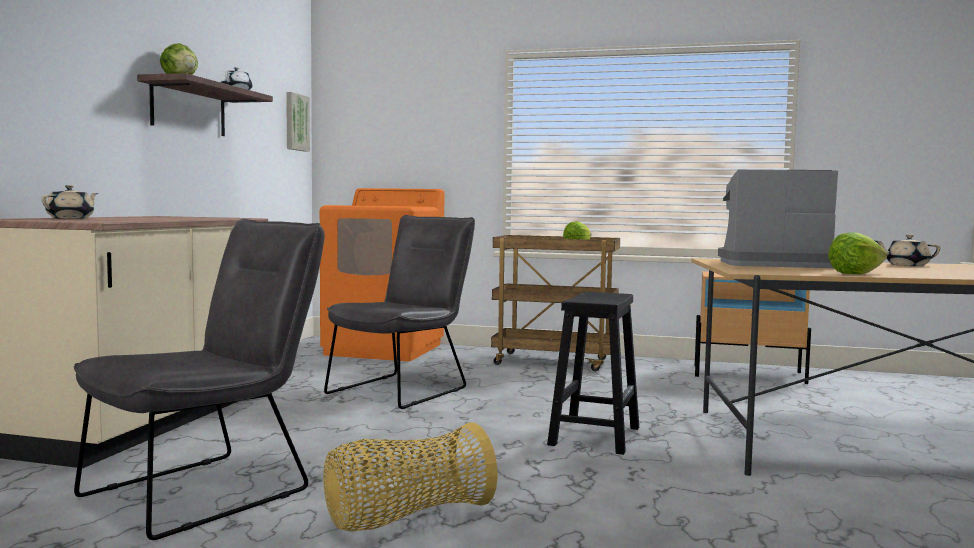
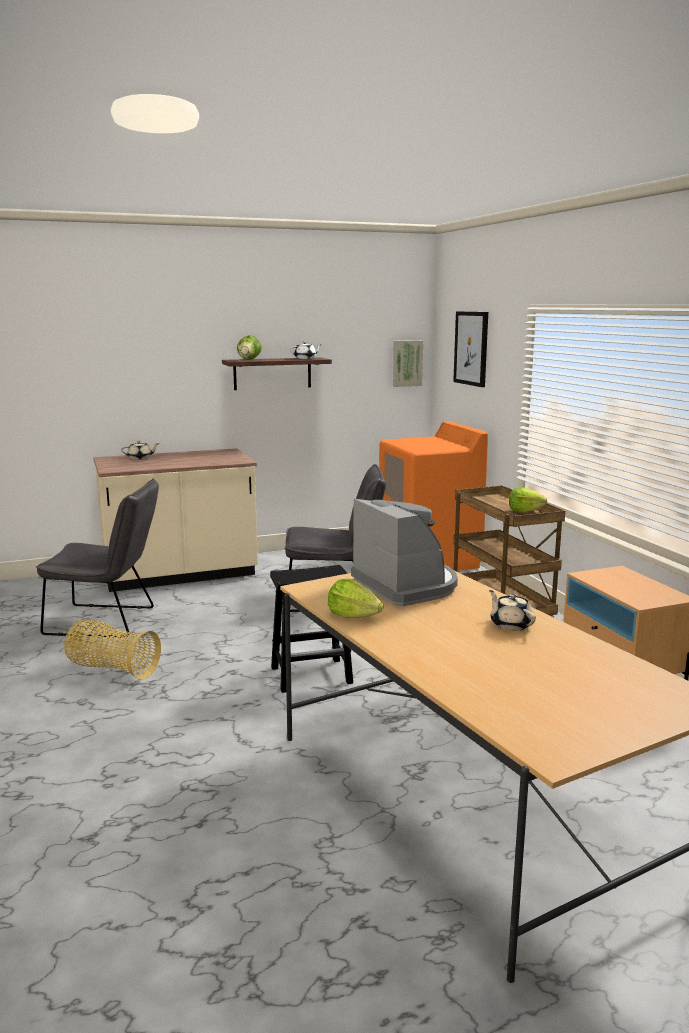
camera: 55 degrees right, 10 degrees up
(398, 102) = (471, 348): none -> picture

